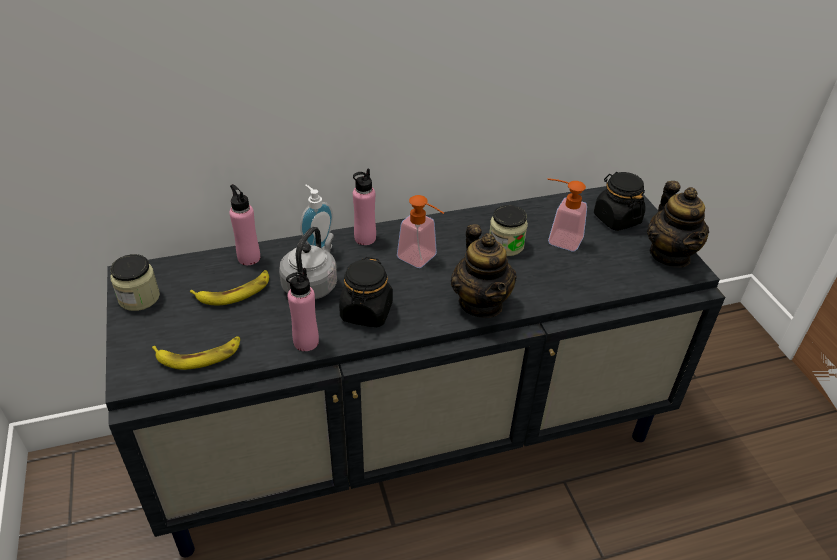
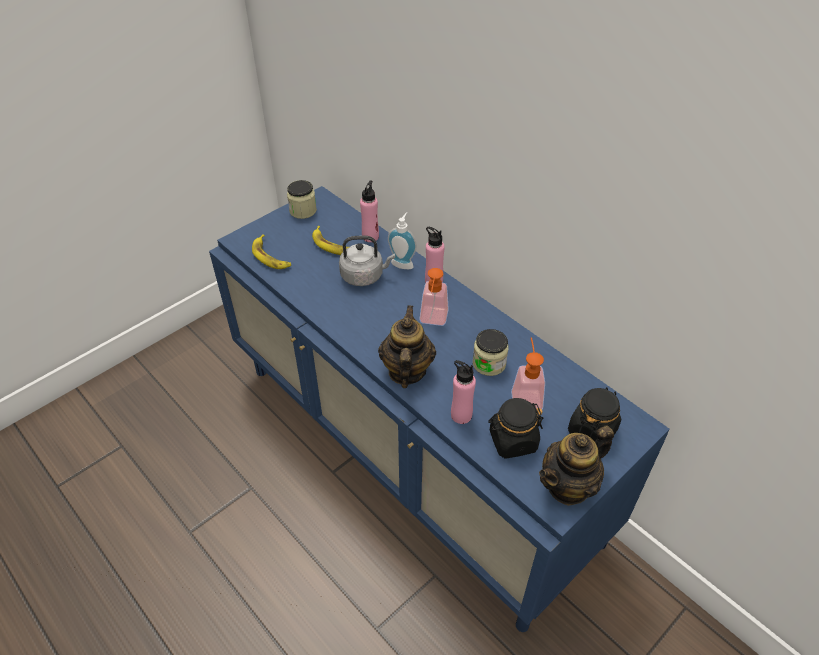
camera: 65 degrees right, 5 degrees up
(306, 342) = (309, 296): pink bottle -> pink bottle (461, 415)
(366, 312) = (355, 313): black jar -> black jar (512, 441)
(413, 441) = (410, 453): black cabinet -> blue cabinet
(481, 303) = (406, 371): teapot -> teapot turned 135 degrees clockwise

